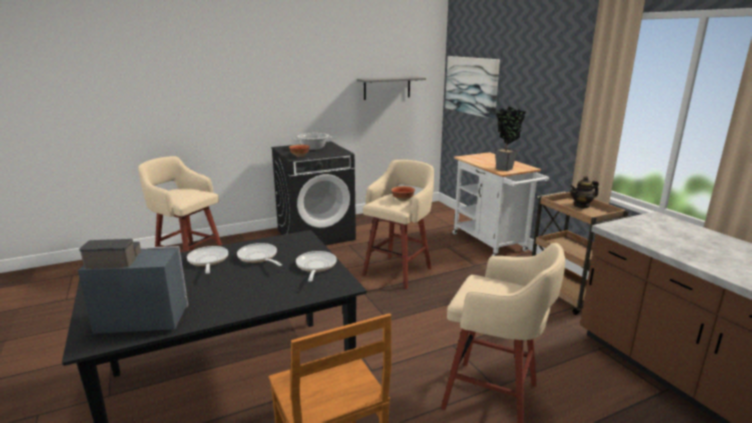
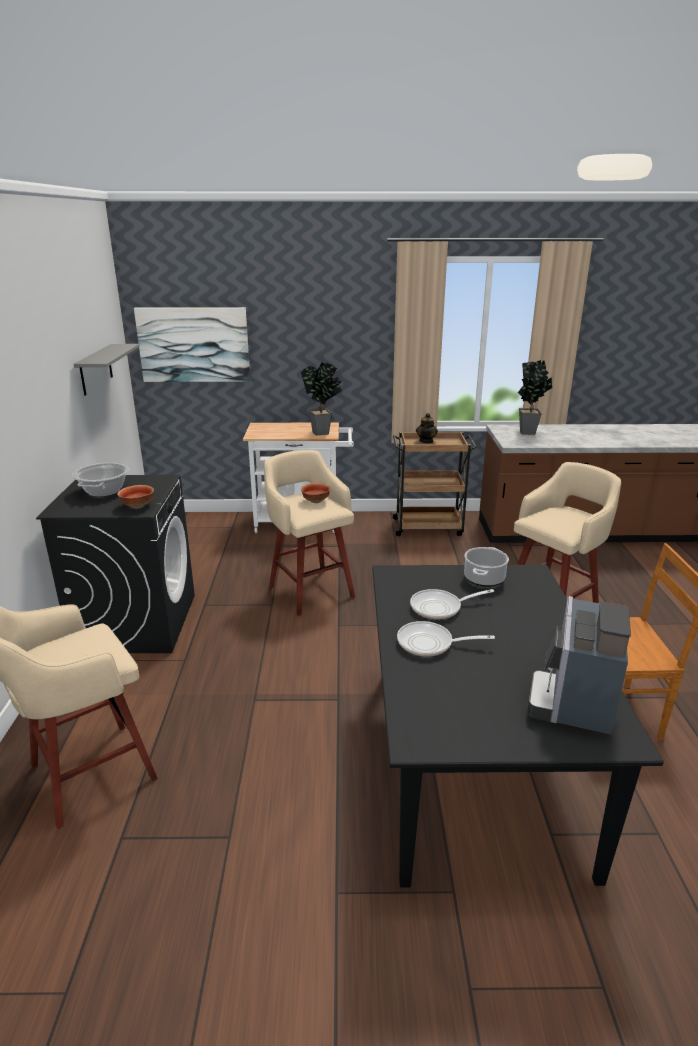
camera: 65 degrees left, 5 degrees up
(315, 267) = (484, 579): frying pan -> cooking pot
(676, 230) = (528, 431): none -> potted plant

